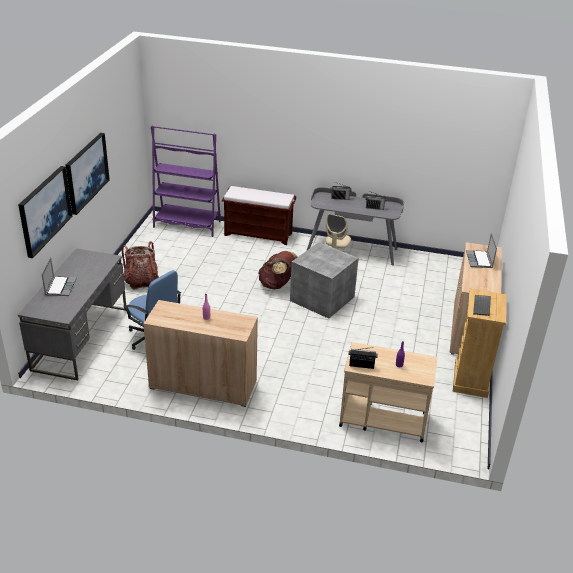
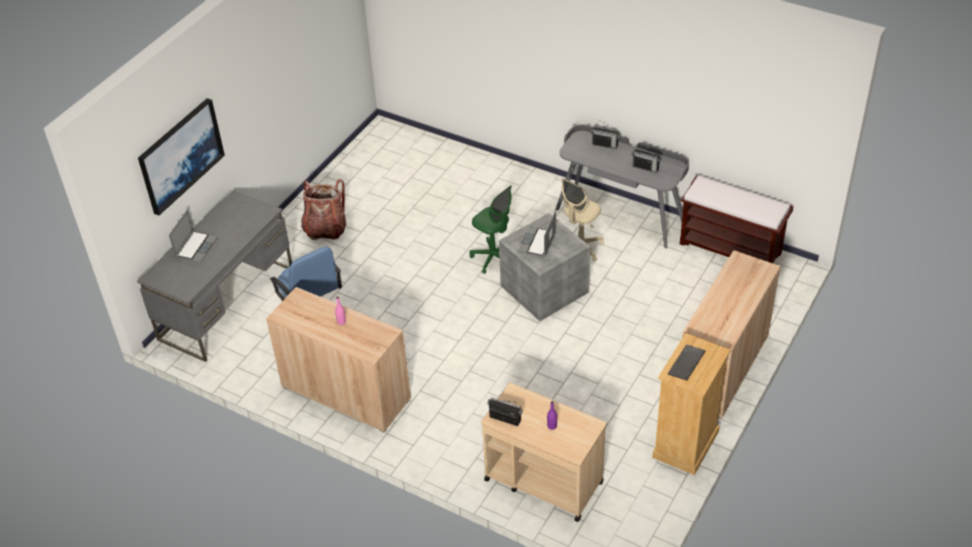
camera: 20 degrees right, 10 degrees up
(86, 172) = (252, 95): picture -> none
(187, 224) = (414, 144): purple bookcase -> none
(259, 234) = (503, 172): brown bench -> brown bench (731, 248)
(277, 285) = (494, 258): brown backpack -> green office chair
(479, 260) = (736, 283): laptop -> laptop (537, 243)

